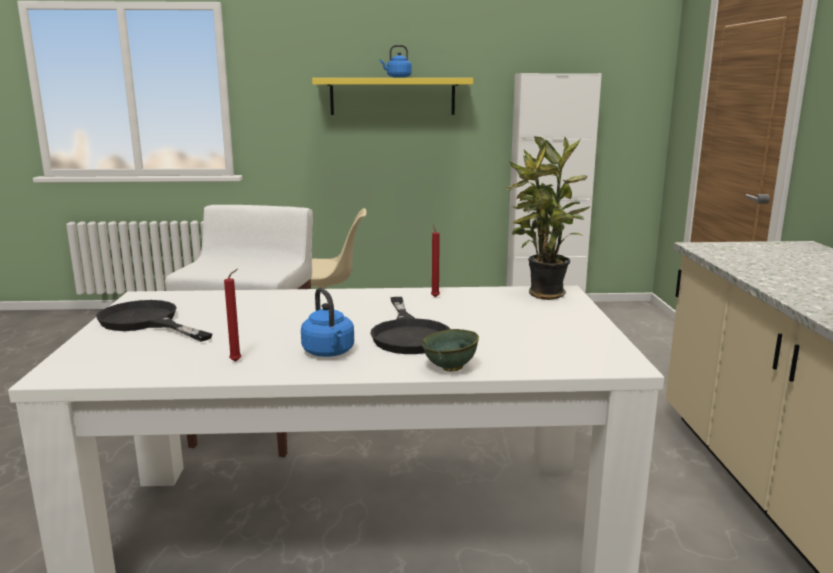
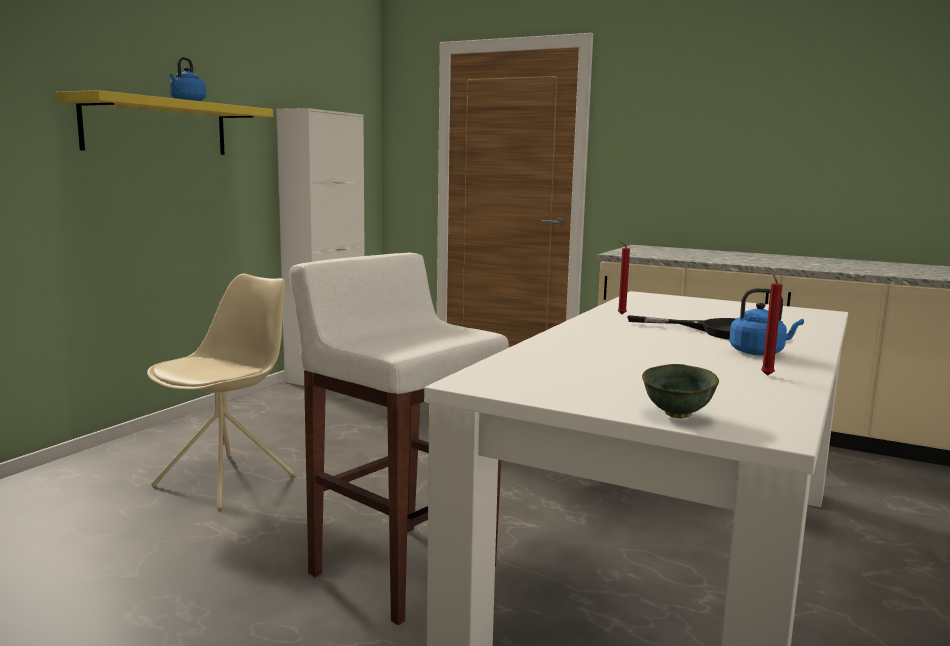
camera: 60 degrees left, 5 degrees down
(146, 322) = (595, 389): black frying pan -> none
(450, 369) = (817, 336): green bowl -> green bowl (678, 415)
(543, 295) = (649, 298): potted plant -> none

